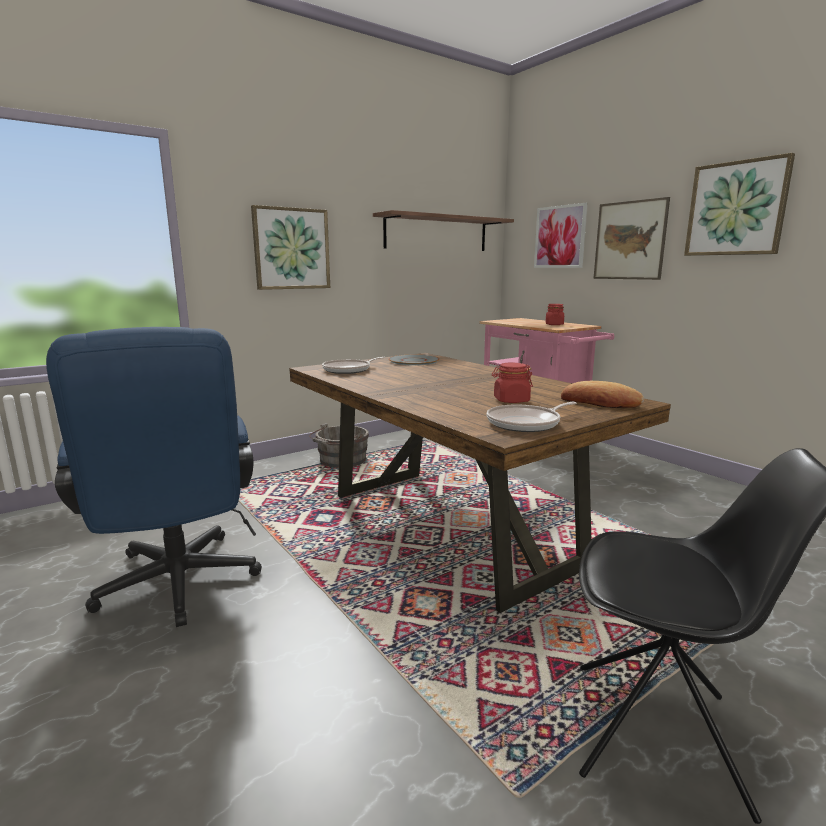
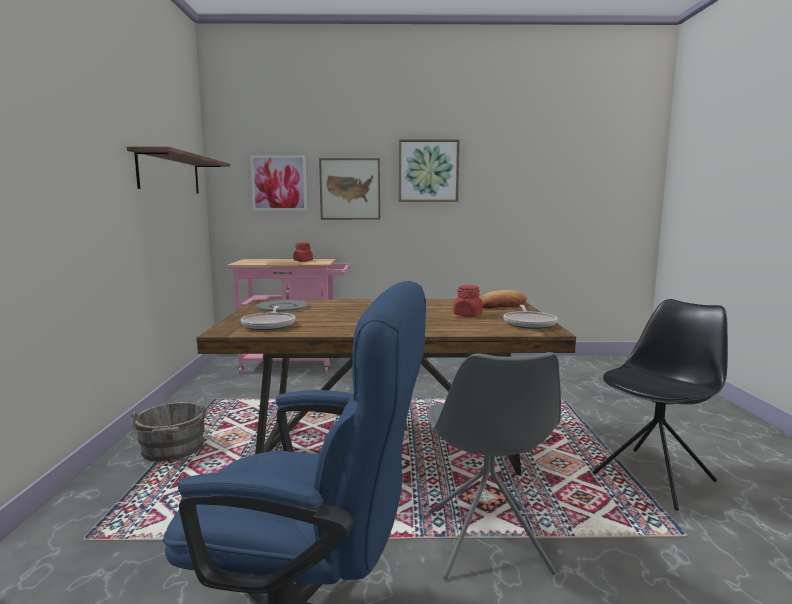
camera: 55 degrees left, 5 degrees down
(291, 249) = (64, 187): picture -> none
(348, 629) = (486, 543): none -> grey chair

